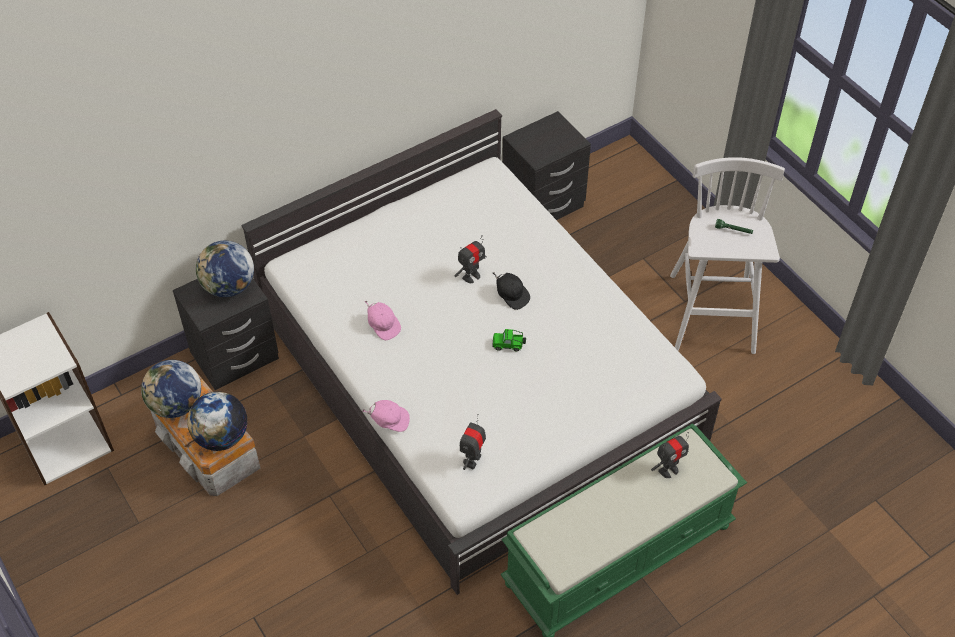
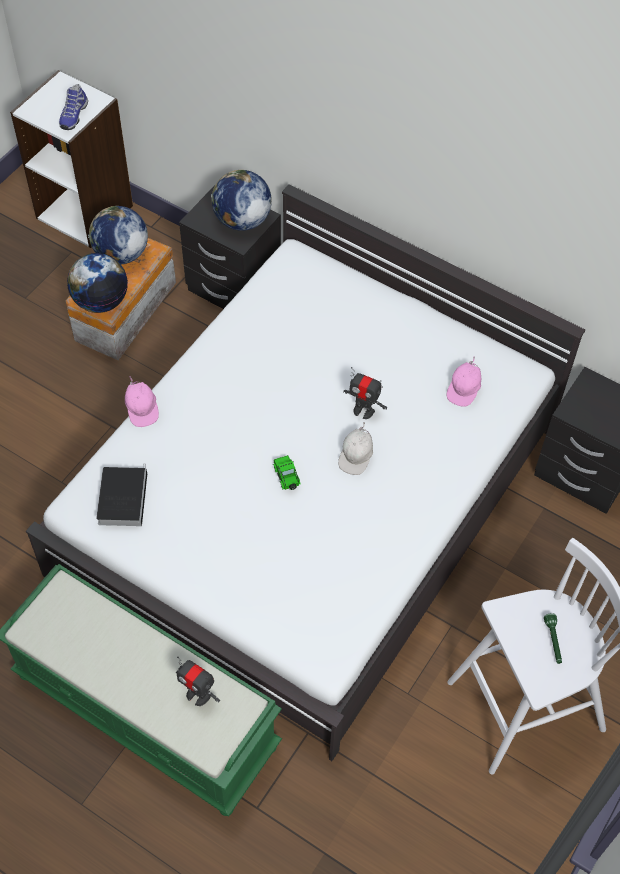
camera: 65 degrees right, 5 degrees up
(45, 351) = (73, 115): none -> shoe
(383, 325) = (257, 359): pink cap -> pink cap (464, 390)
(472, 460) = (122, 497): toy robot -> book
(511, 295) = (356, 457): black cap -> white cap

